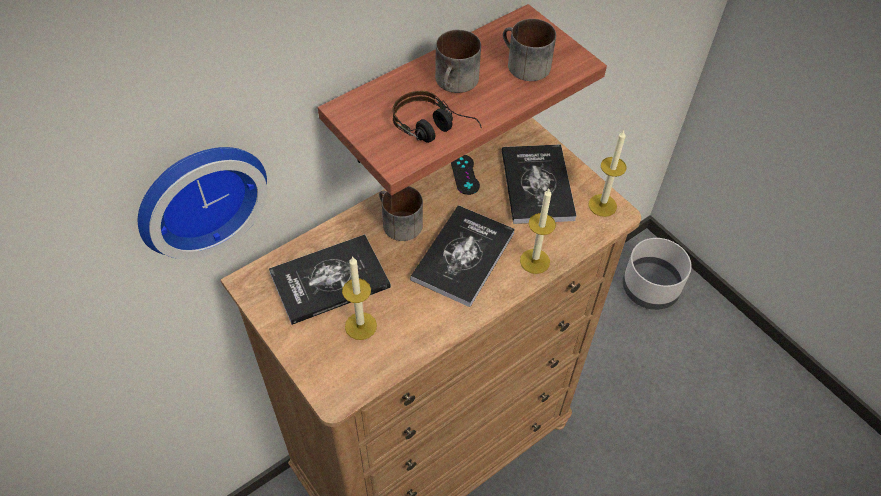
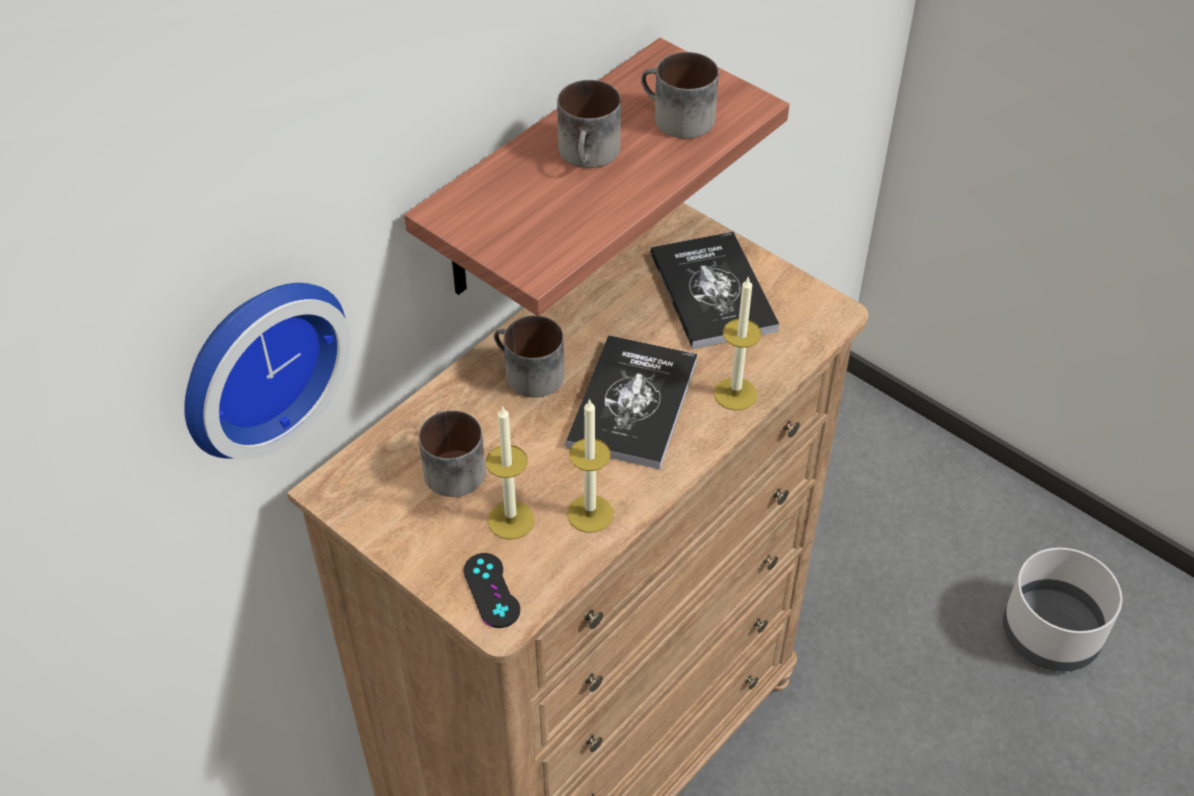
camera: 10 degrees left, 5 degrees down
(330, 280) = (449, 467): book -> mug
(435, 130) = (579, 221): headphones -> none
(465, 174) = (606, 294): black game controller -> black game controller (491, 590)
(602, 205) = (811, 305): candle -> candle (590, 513)
(650, 288) = (872, 458): grey planter -> grey planter (1051, 633)

